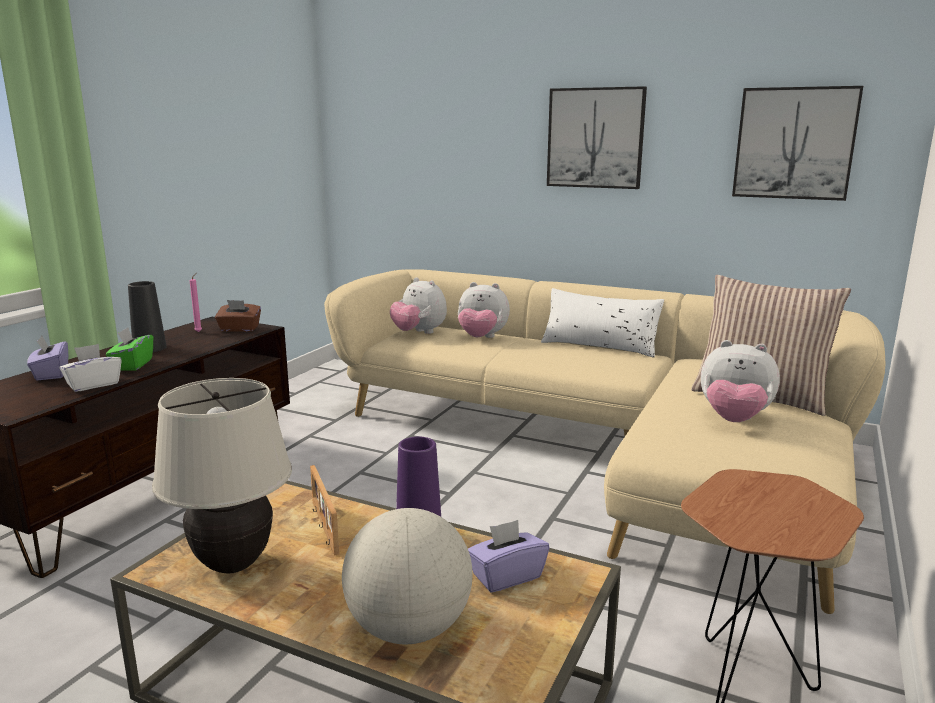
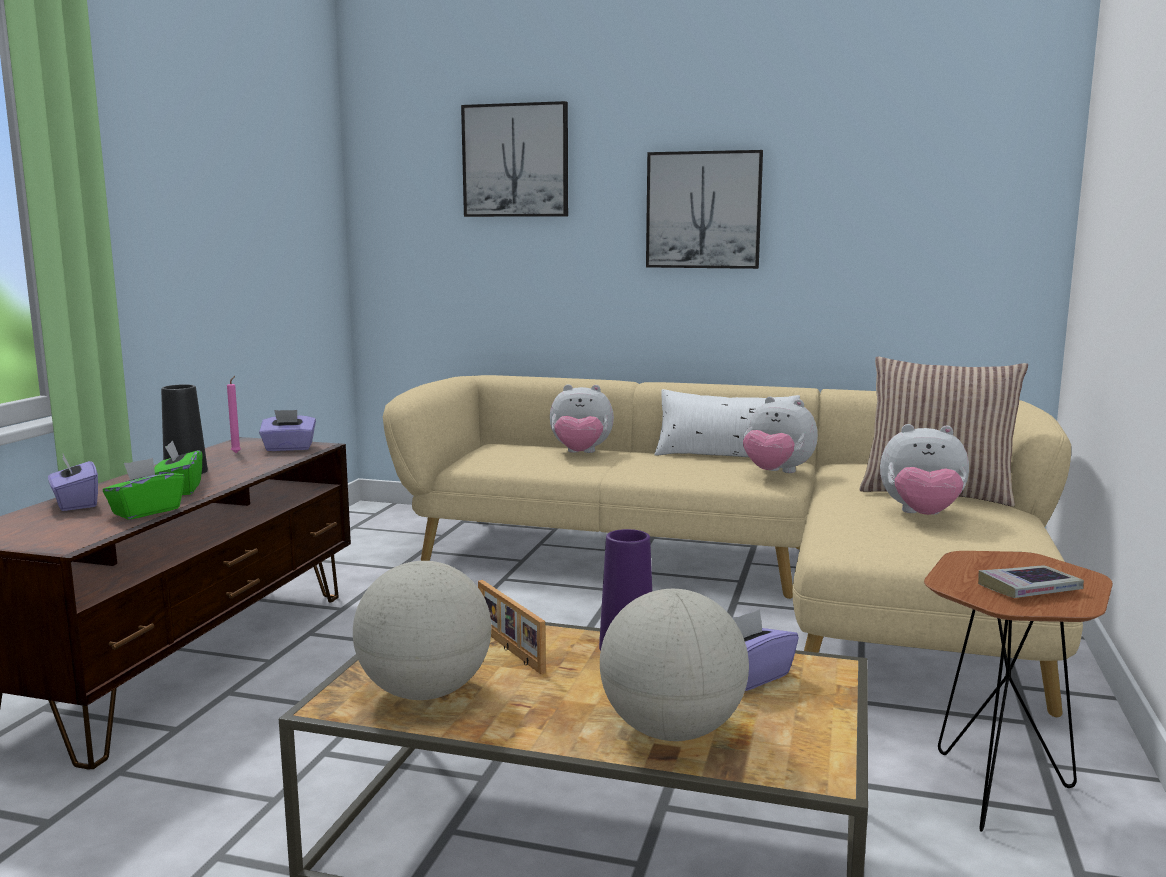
camera: 10 degrees left, 5 degrees down
(93, 384) = (146, 511): white tissue box -> green tissue box
(234, 564) = (425, 692): beige table lamp -> globe
(239, 329) = (289, 448): brown tissue box -> purple tissue box
(419, 333) = (499, 451): plush toy -> plush toy (777, 473)
(776, 520) = (1029, 589): none -> book
(794, 143) = (933, 213): picture -> picture (516, 160)

